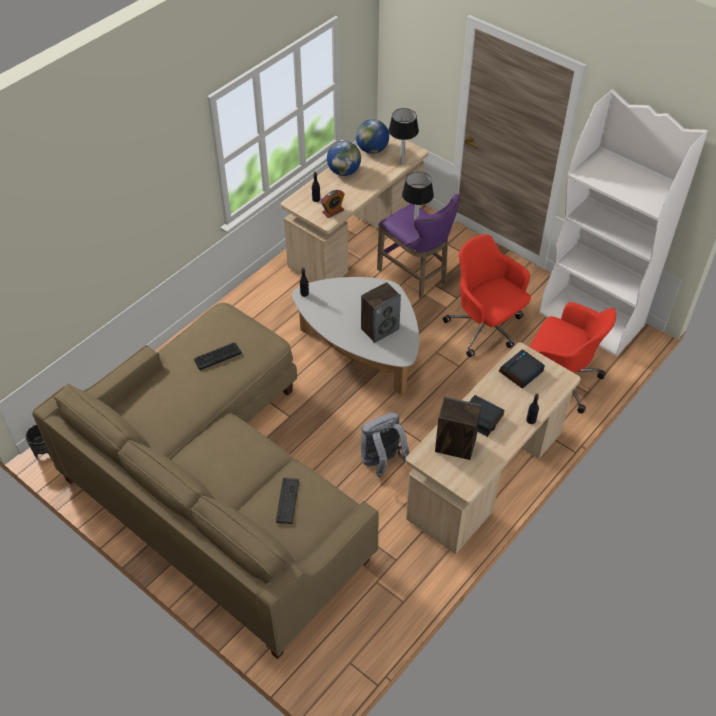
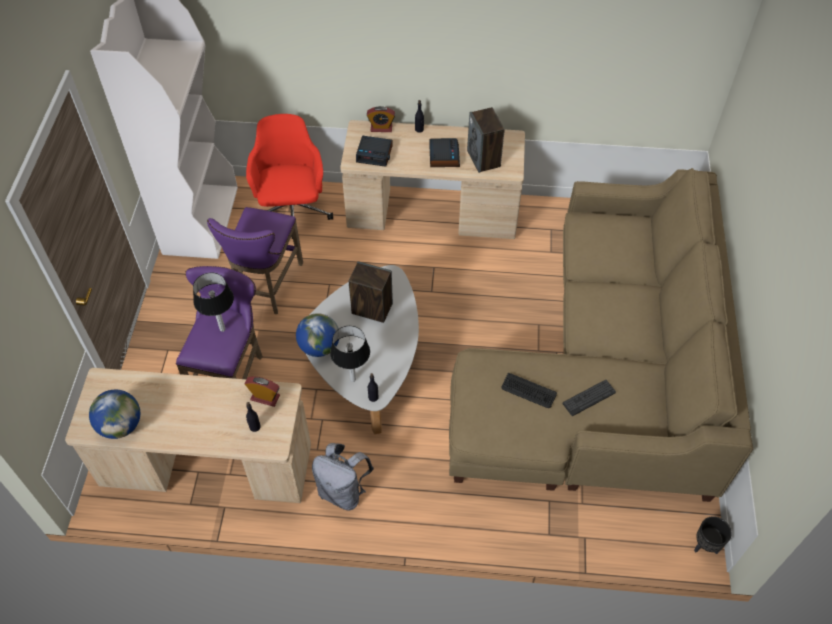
camera: 125 degrees left, 5 degrees up
(287, 501) = (611, 252): keyboard -> keyboard (589, 398)
(344, 172) = (184, 429): globe -> globe (319, 347)
(382, 462) = (476, 282): grey backpack -> grey backpack (343, 491)
(402, 162) = (128, 381): table lamp -> table lamp (352, 379)
(485, 328) = (267, 287): red office chair -> purple stool
(553, 394) = (381, 128): none -> alarm clock

